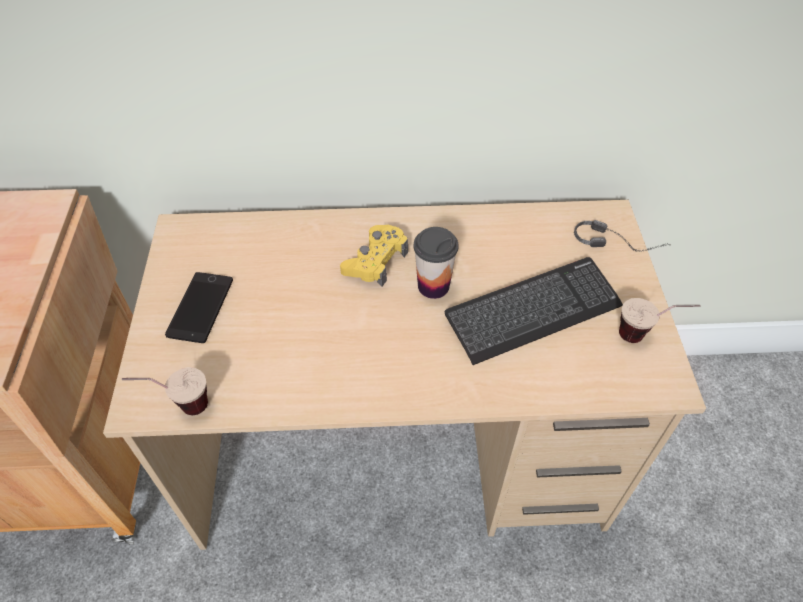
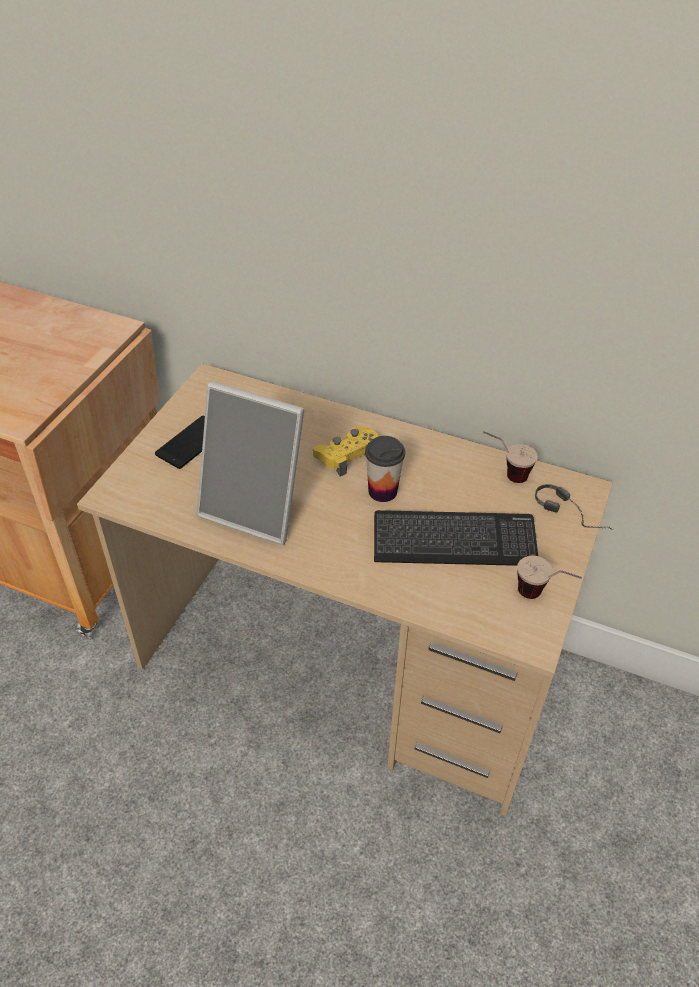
camera: 25 degrees right, 5 degrees down
(178, 407) = (136, 506): cup -> cup (504, 474)
(317, 355) = (257, 508): none -> picture frame

